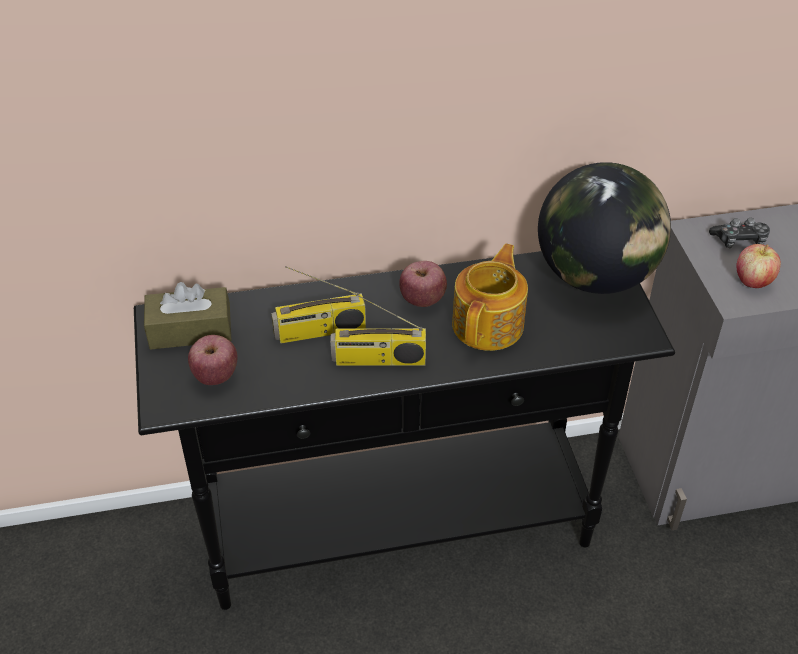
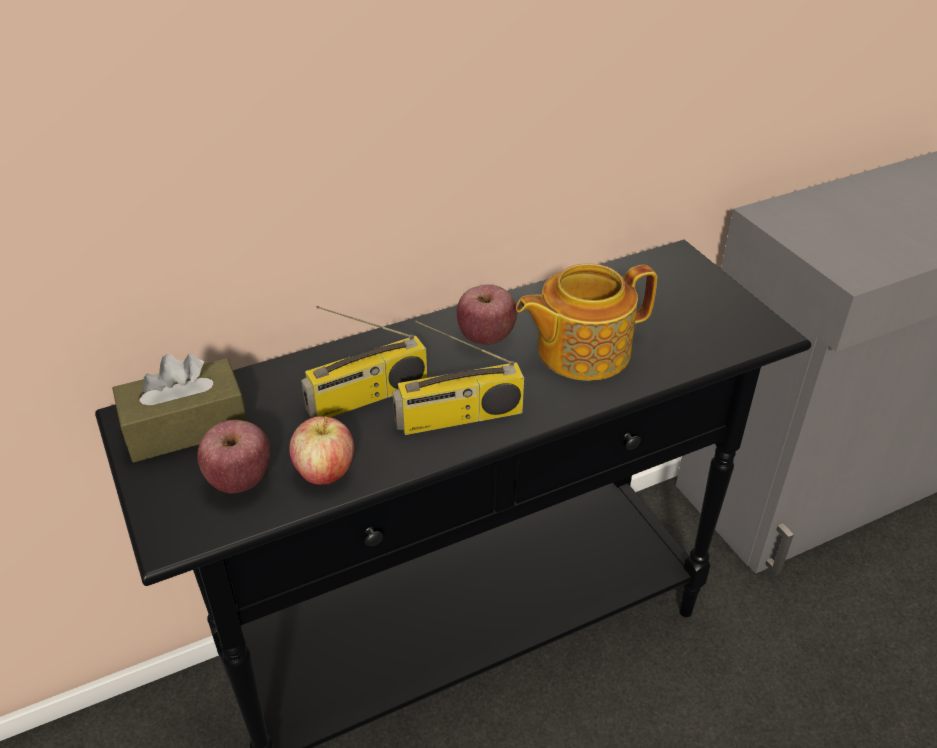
camera: 15 degrees left, 5 degrees down
(489, 324) = (581, 350): teapot -> teapot turned 120 degrees counterclockwise
(595, 276) = (679, 278): globe -> none
(739, 240) = (822, 215): game controller -> none
(753, 281) = (861, 252): apple -> apple (325, 472)

